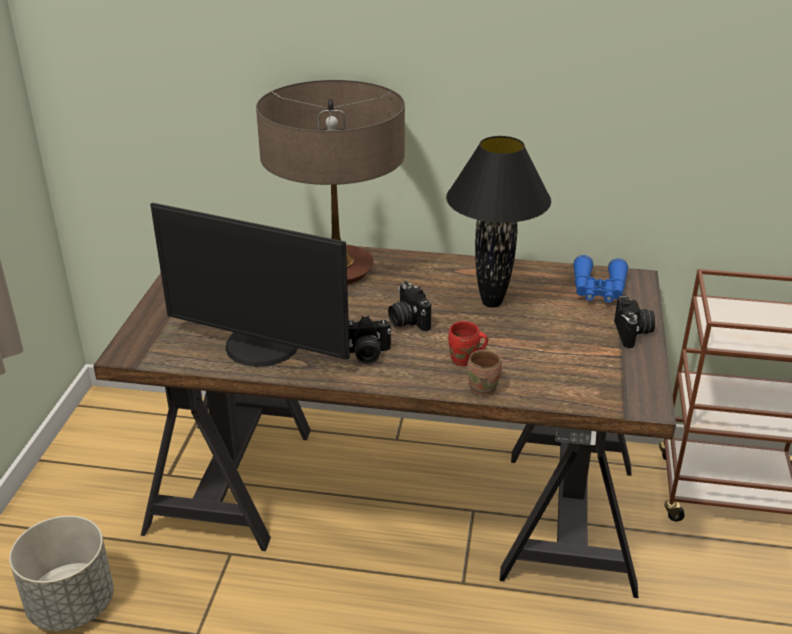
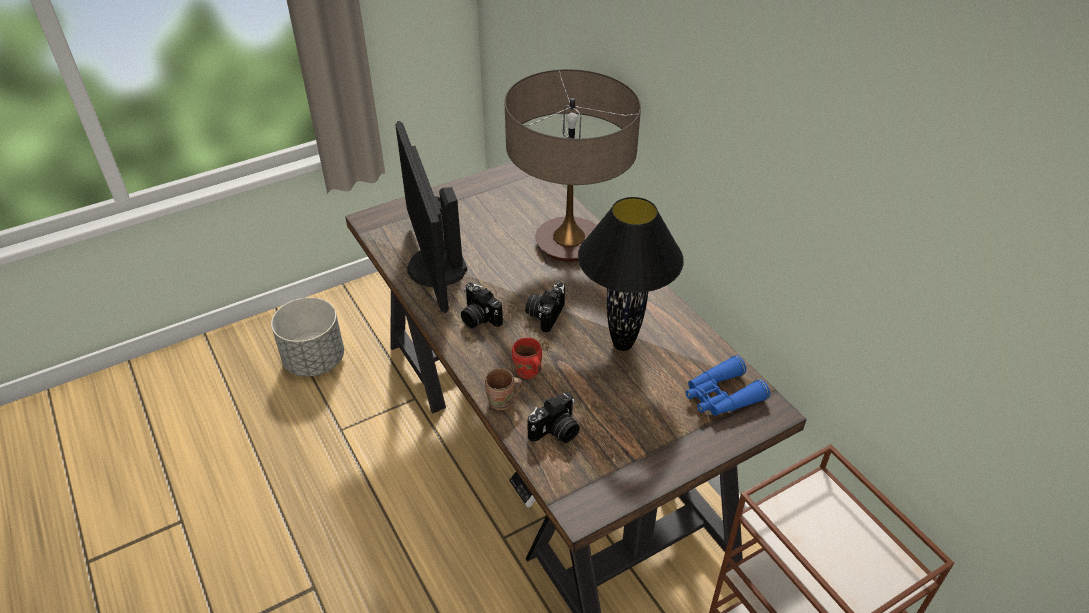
camera: 50 degrees right, 10 degrees up
(633, 333) = (679, 451): camera -> camera (556, 432)

